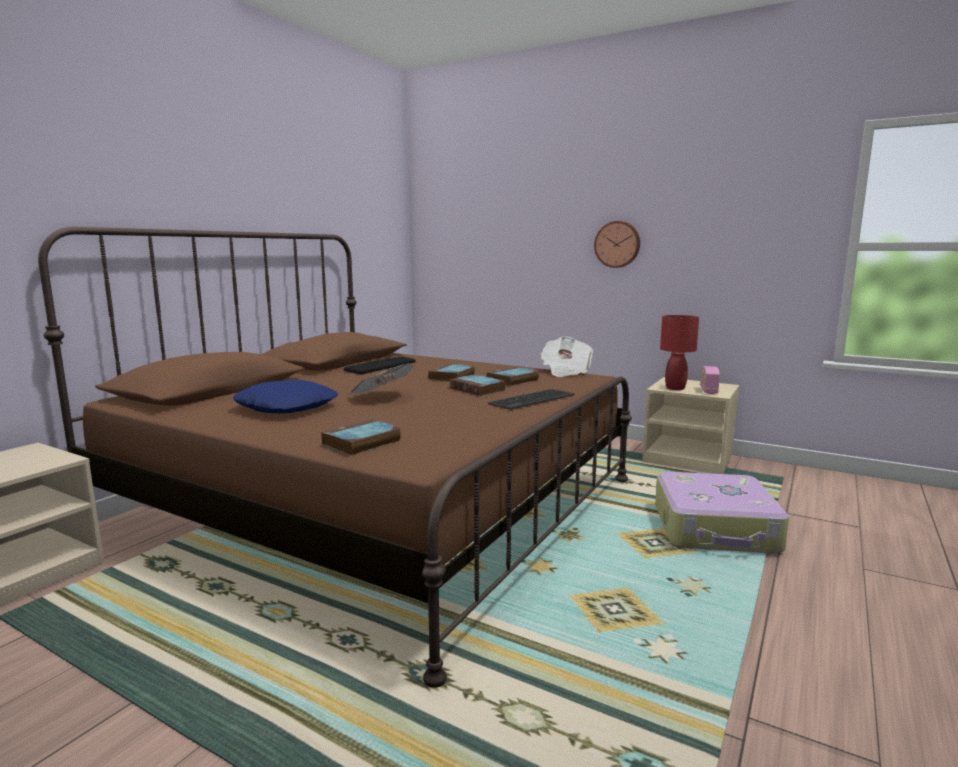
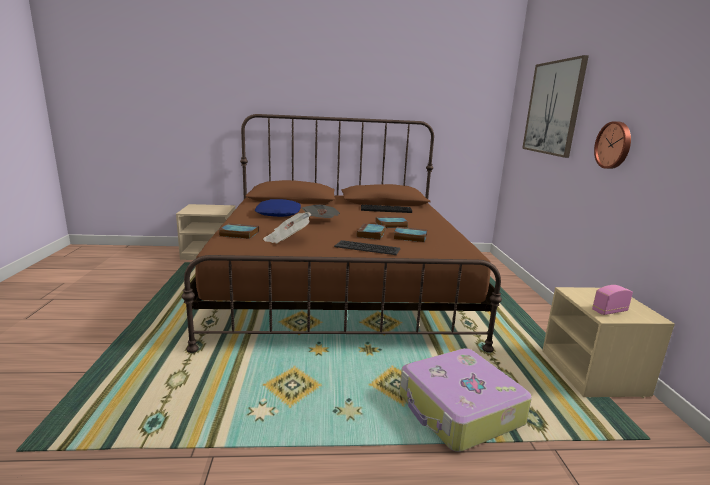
camera: 55 degrees right, 5 degrees up
(503, 212) = (553, 108): none -> picture
(565, 371) = (465, 244): newspaper -> newspaper (287, 240)
(675, 388) = (584, 296): red table lamp -> none

